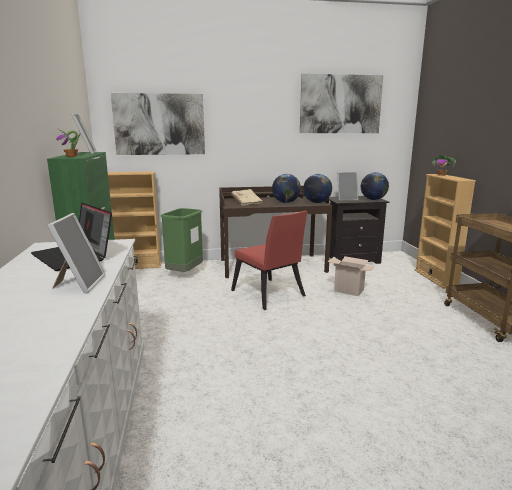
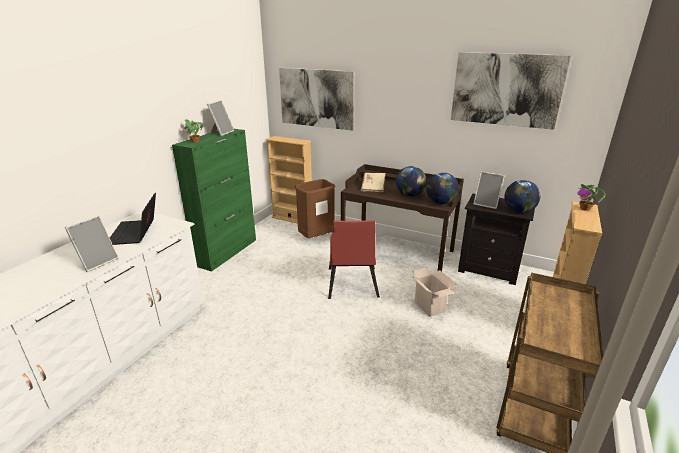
camera: 35 degrees right, 10 degrees up
(185, 273) = (316, 238): green trash can -> brown trash can

